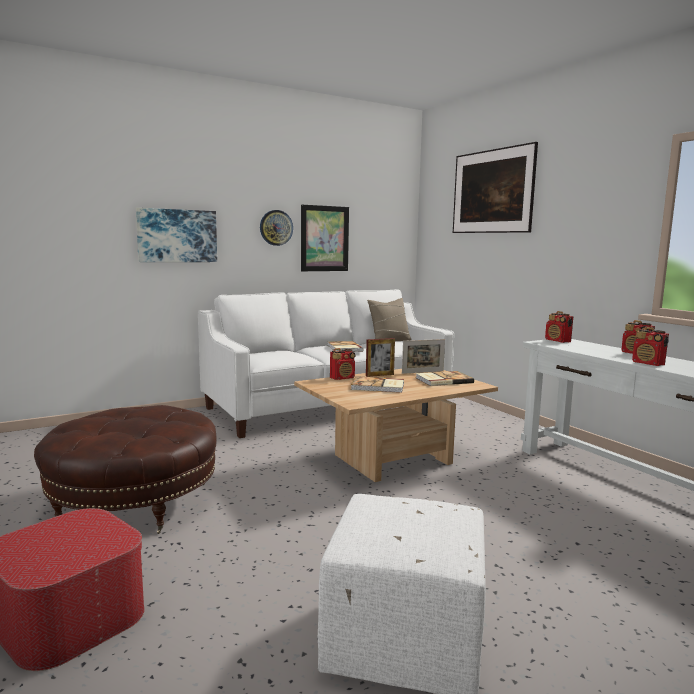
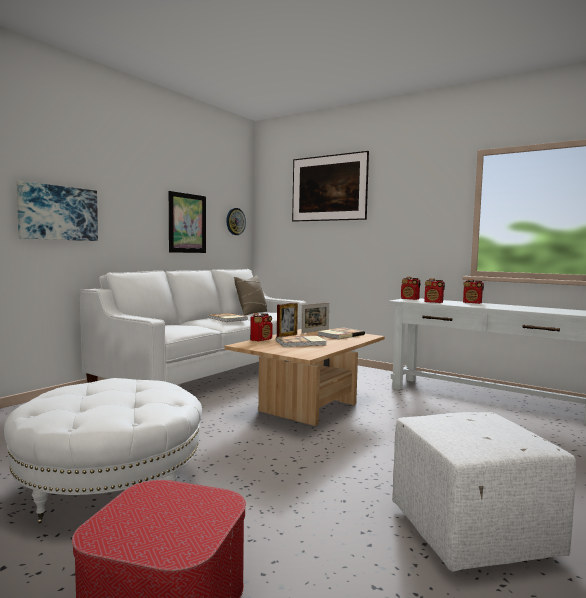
camera: 25 degrees left, 5 degrees down
(134, 503) = (111, 484): brown ottoman -> white ottoman
(276, 227) = (148, 210): wall clock -> wall clock (235, 221)
(648, 364) = (493, 307): radio -> radio (433, 302)

